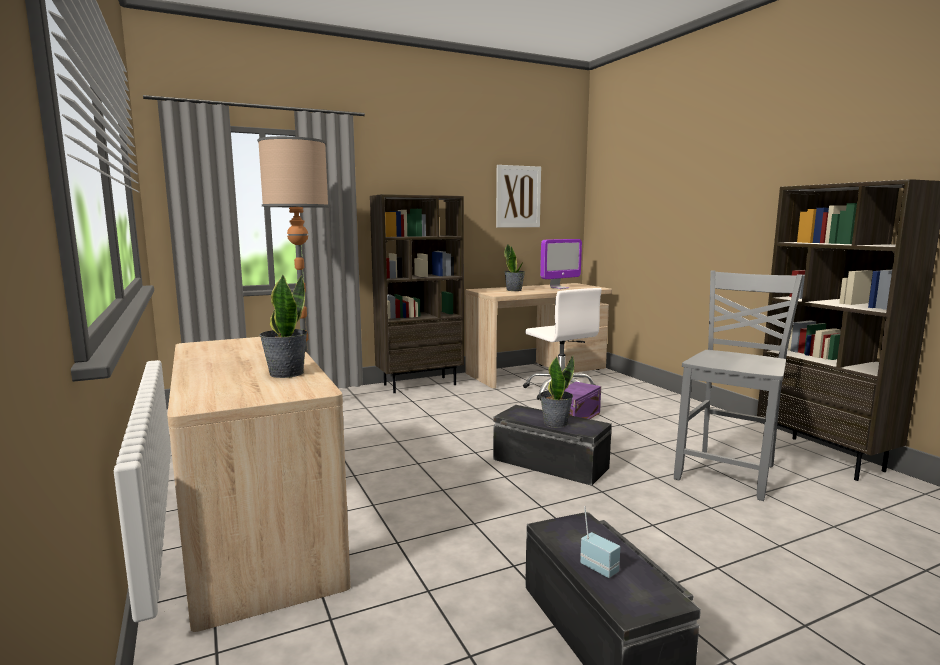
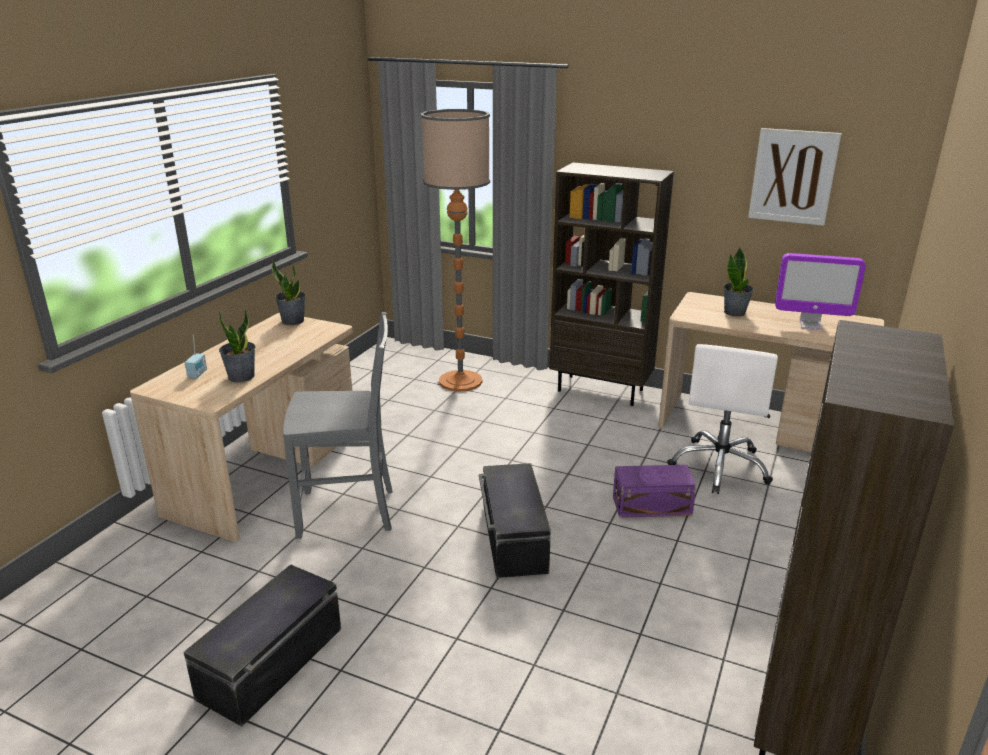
camera: 50 degrees right, 15 degrees up
(555, 423) = (507, 501): potted plant -> potted plant (293, 321)
(600, 568) = (252, 617): radio -> radio (198, 374)
(728, 472) = (641, 655): grey chair -> grey chair (349, 512)

